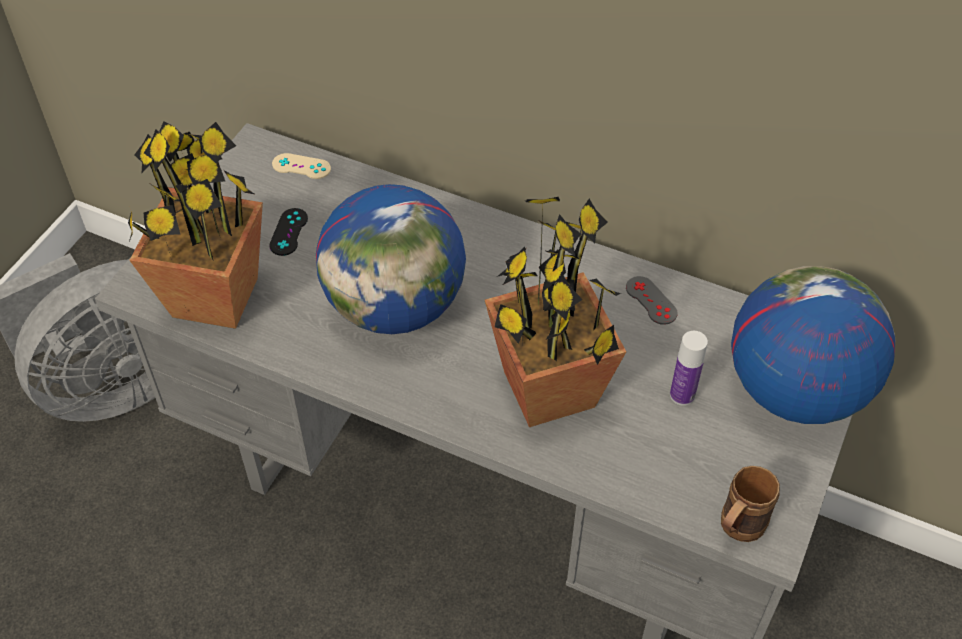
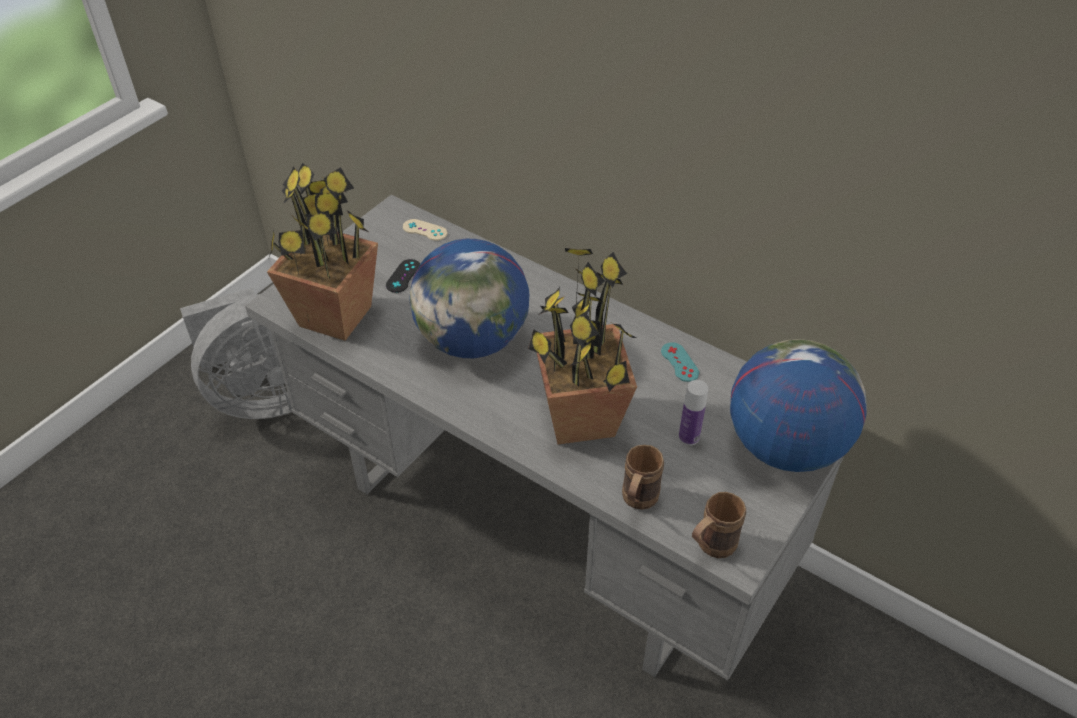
camera: 10 degrees right, 5 degrees down
(639, 486) = (637, 502): none -> brown mug
(651, 300) = (679, 362): grey game controller -> turquoise game controller

